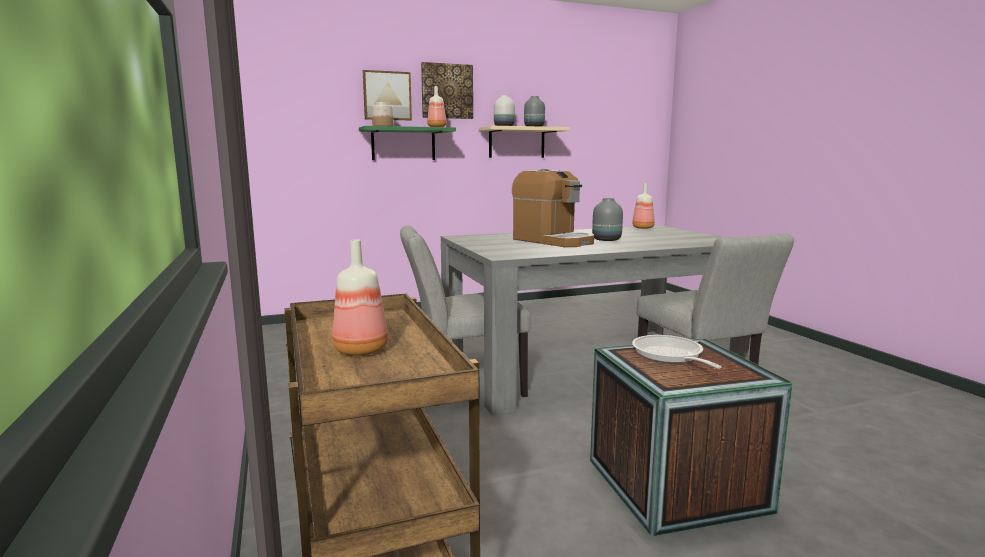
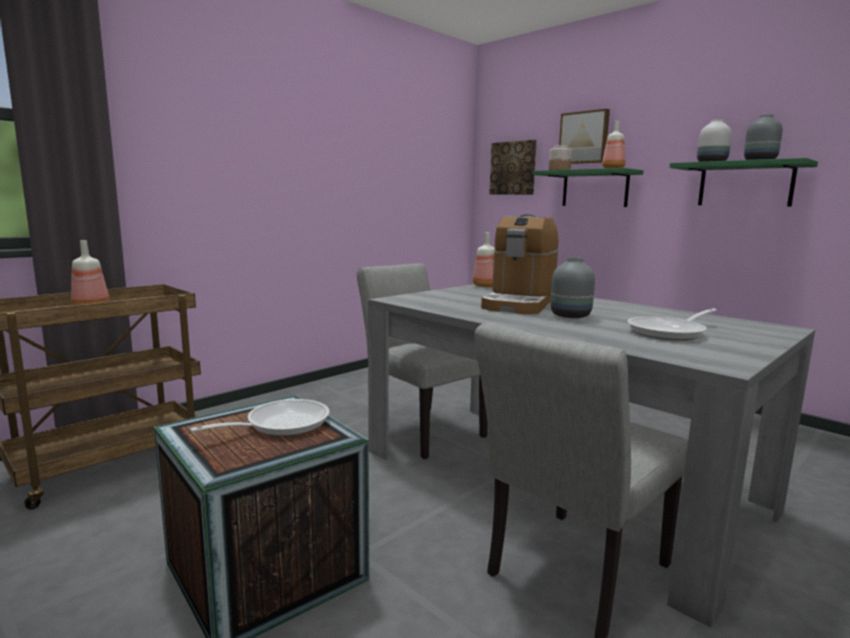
camera: 65 degrees right, 0 degrees up
(447, 91) = (651, 124): picture -> picture (513, 168)
(516, 142) = (745, 185): beige shelf -> green shelf
(643, 228) = (744, 323): bottle -> bottle (486, 286)
(661, 236) = (670, 332): none -> frying pan

